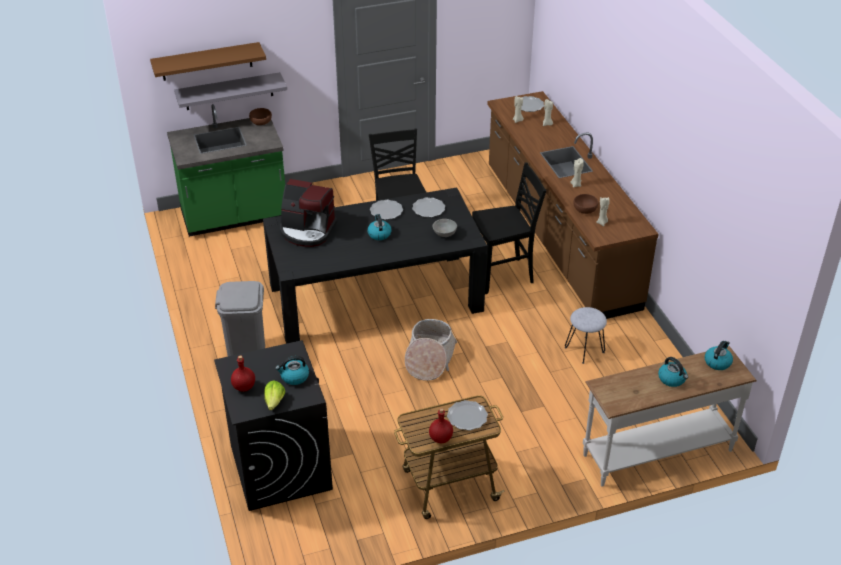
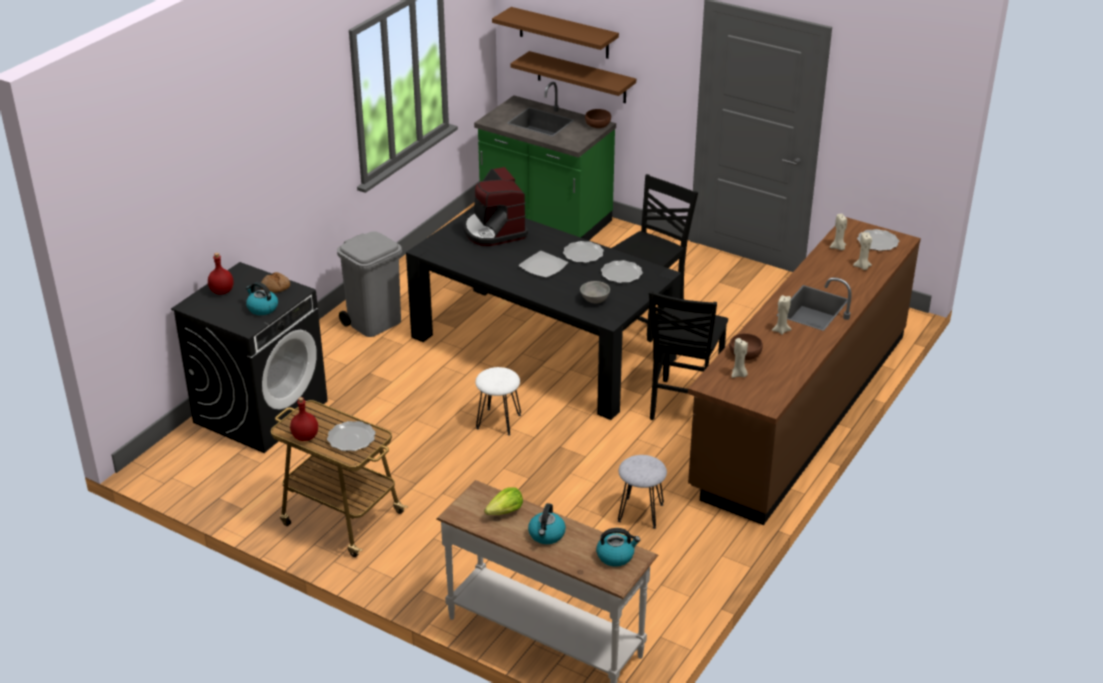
camera: 50 degrees right, 5 degrees down
(229, 91) = (581, 77): grey shelf -> brown shelf
(274, 357) = (275, 287): none -> bread
(274, 401) = (220, 314): lettuce -> lettuce (505, 512)
(379, 234) = (542, 267): kettle -> plate
(429, 359) = (498, 421): basket -> white stool
(503, 275) = (683, 405): black chair -> black chair turned 75 degrees clockwise

